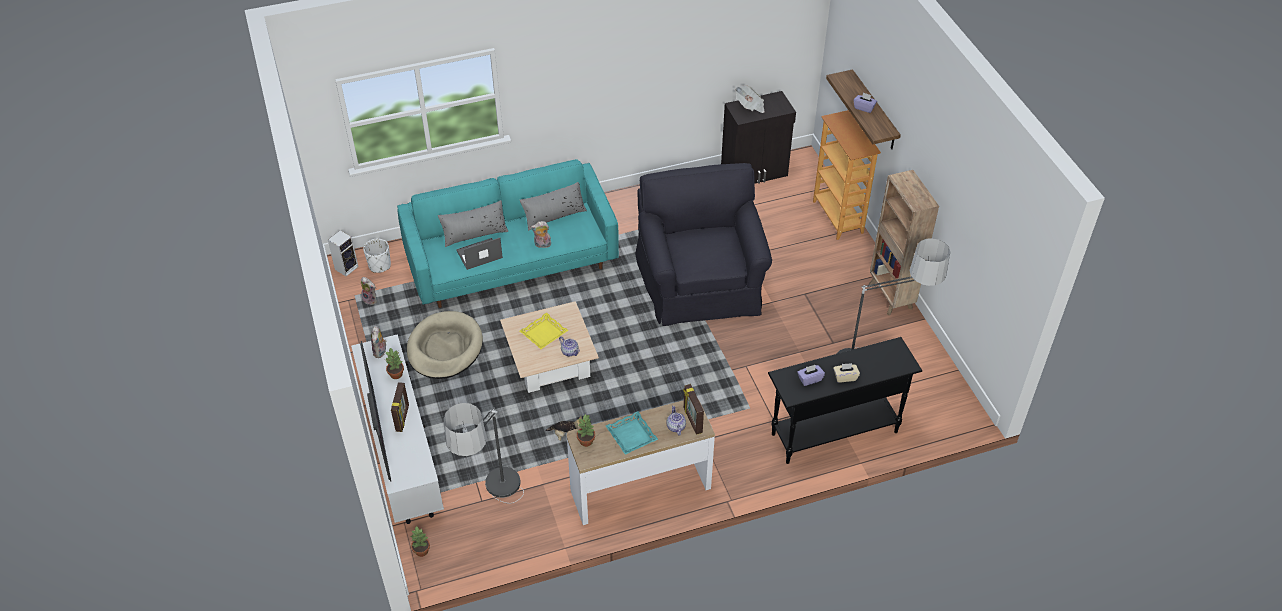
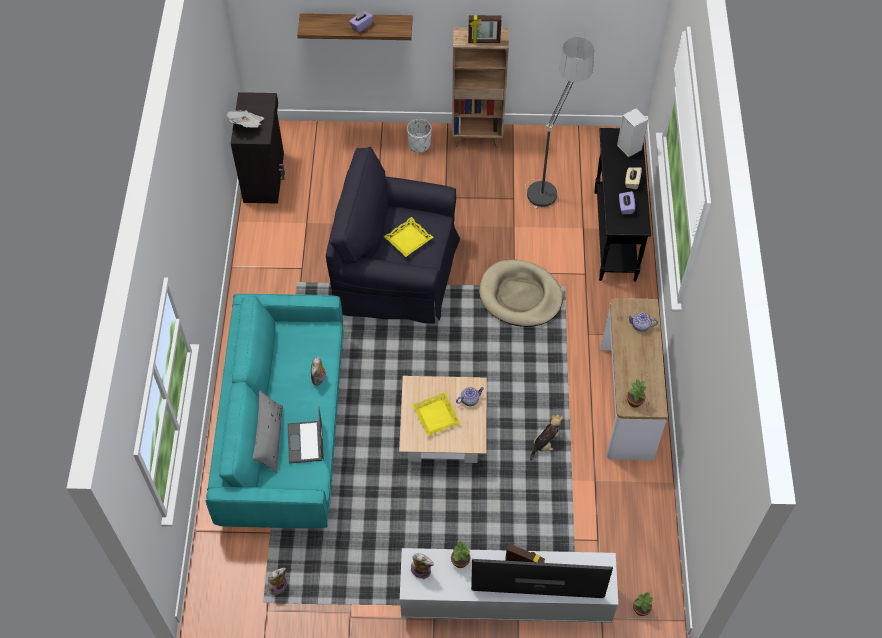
camera: 70 degrees left, 10 degrees up
(347, 267) = (212, 602): speaker -> speaker (628, 147)
(379, 265) = (227, 565): white planter -> white planter (419, 145)
(445, 348) = (384, 526): beige dog bed -> beige dog bed (520, 296)
(494, 507) = (609, 530): floor lamp -> none
(554, 215) = (279, 356): grey pillow -> none
(632, 435) = (639, 363): turquoise tray -> none
(692, 420) = (637, 311): picture frame -> picture frame (484, 41)
(701, 249) = (408, 239): none -> yellow tray
(838, 217) = (360, 136): bookcase -> none

